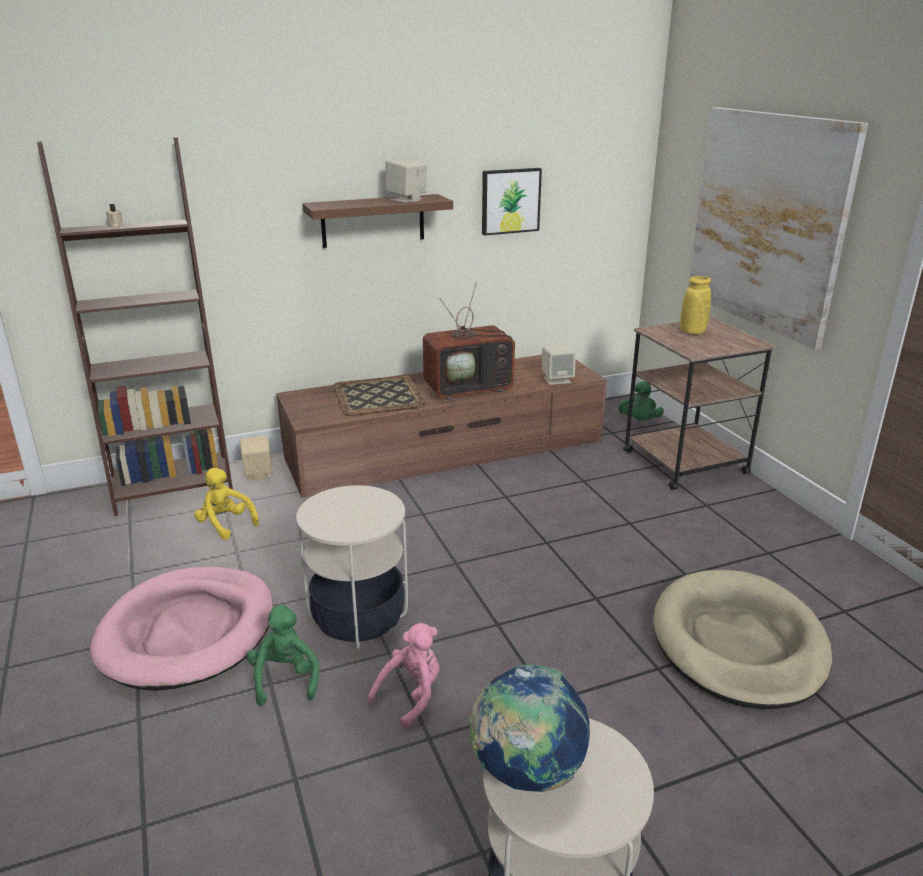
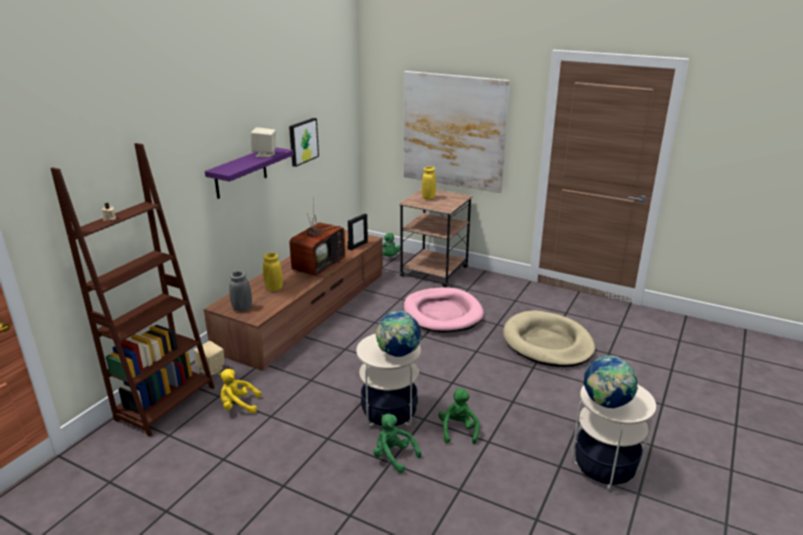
camera: 40 degrees left, 0 degrees up
(188, 632) = (309, 466): pink dog bed -> pink dog bed (442, 313)
(310, 406) = (242, 308): none -> grey vase
(349, 523) = (397, 354): none -> globe
(373, 221) = (241, 172): brown shelf -> purple shelf
(377, 396) = (274, 288): tray -> yellow vase
(411, 695) = (458, 430): pink plush toy -> green plush toy
(557, 380) = (358, 245): beige speaker -> picture frame

